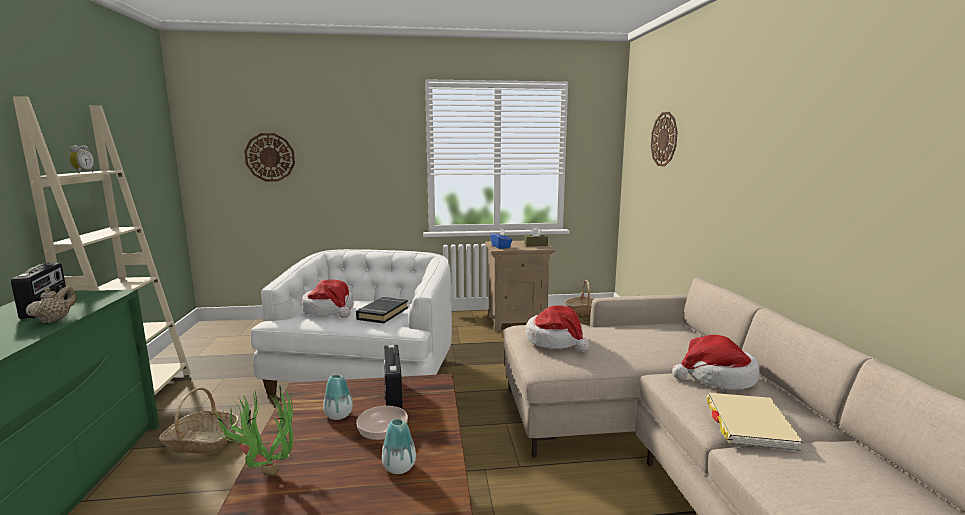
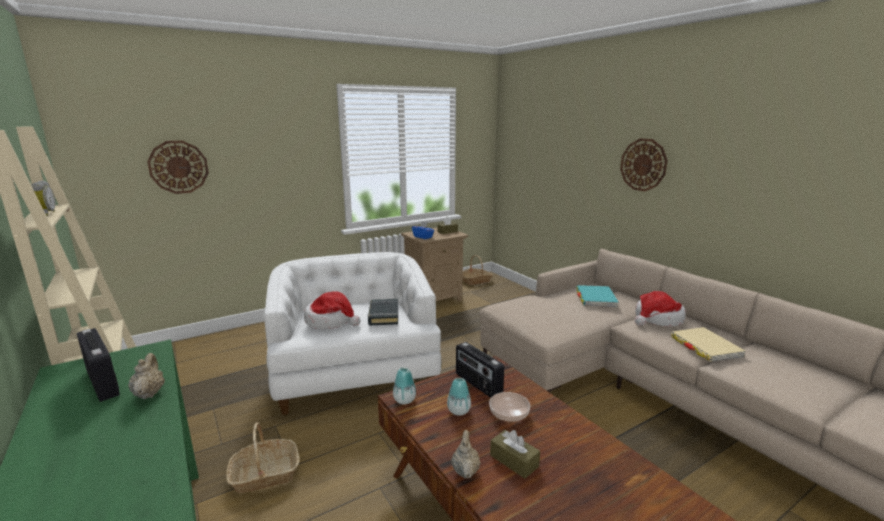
camera: 25 degrees left, 5 degrees up
(265, 471) = (465, 470): potted plant -> beige teapot
(322, 478) = (514, 461): none -> brown tissue box
(399, 467) = (553, 435): vase -> vase (404, 400)
(555, 341) = (538, 313): hat -> none
(655, 338) = (596, 298): none -> turquoise book
(664, 139) = (546, 140): wall clock -> wall clock (643, 165)

